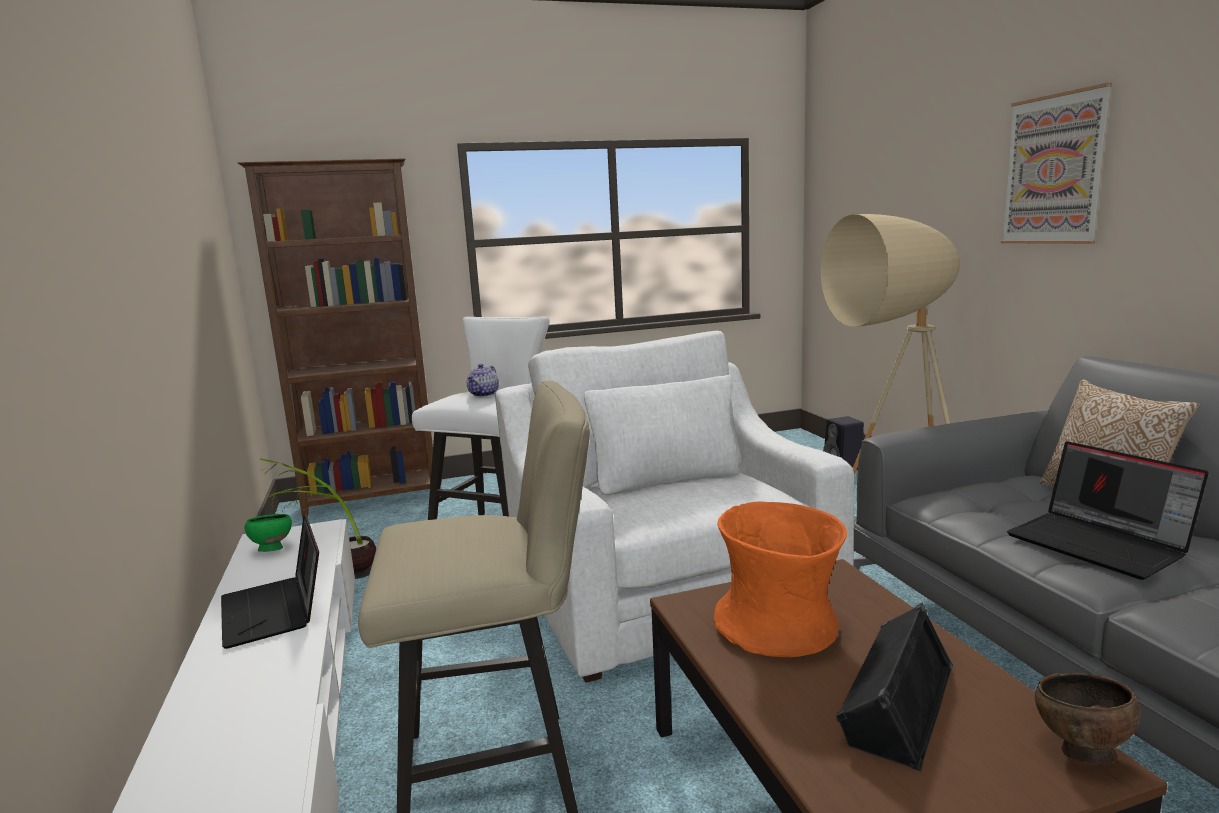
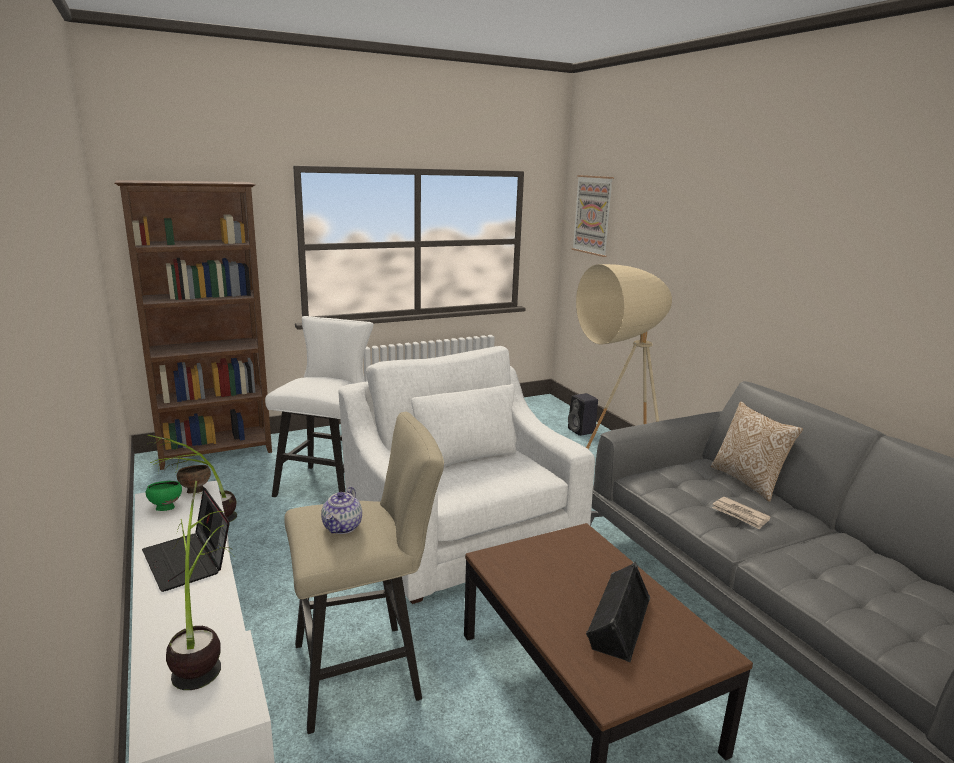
camera: 10 degrees left, 5 degrees up
(248, 730) = (203, 650): none -> potted plant
(484, 394) = (322, 382): teapot -> teapot (342, 527)
(779, 627) = (549, 573): orange vase -> none
(1053, 170) = (736, 246): picture -> picture (593, 215)
(1080, 752) = (712, 648): brown bowl -> brown bowl (195, 491)
(1100, 544) = (740, 515): laptop -> newspaper

